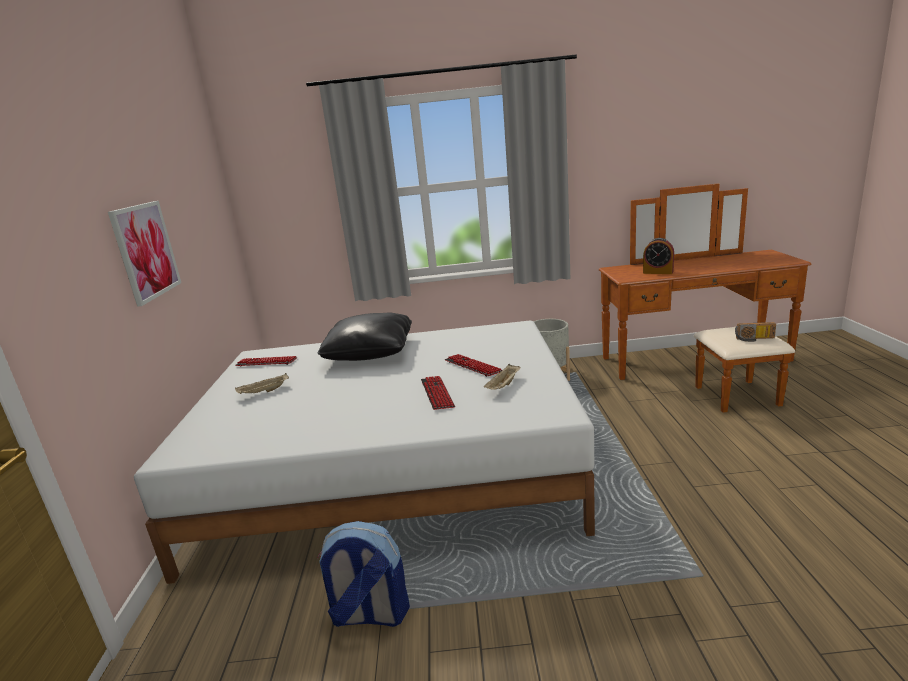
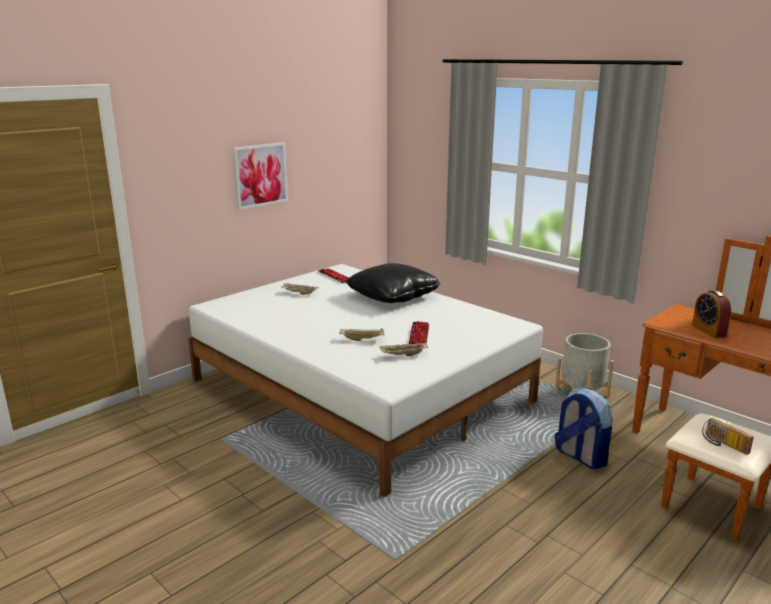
camera: 45 degrees right, 0 degrees up
(369, 615) = (230, 447): backpack -> backpack (580, 456)
(437, 394) = (362, 339): keyboard -> beige tray

